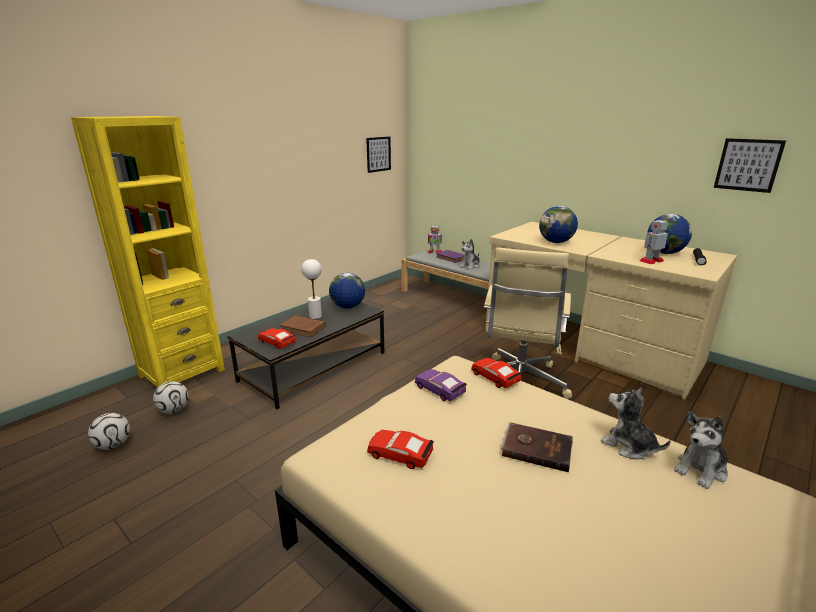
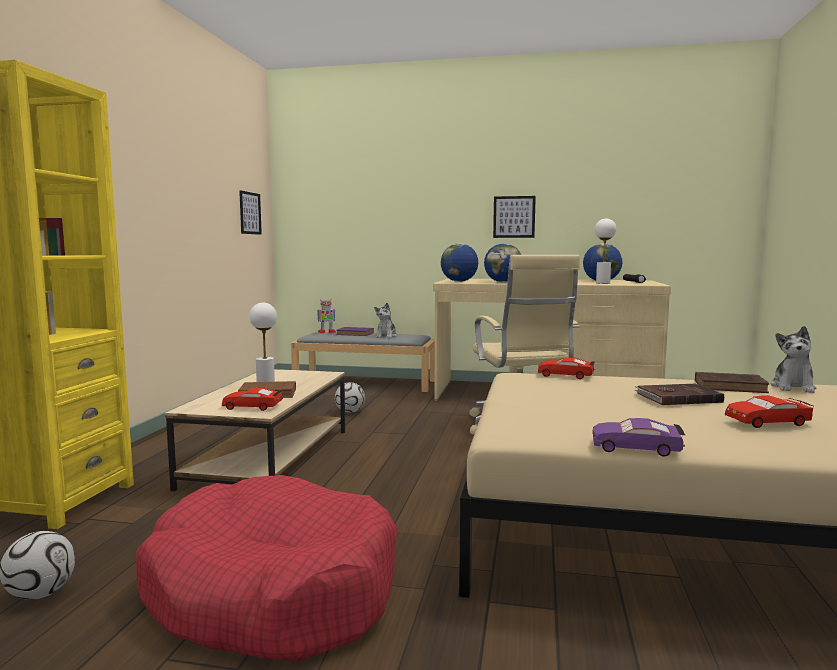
camera: 30 degrees left, 15 degrees down
(174, 410) = (104, 536): football -> football (350, 412)
(199, 491) = (272, 591): none -> red dog bed
(314, 366) = (270, 457): black coffee table -> beige coffee table
(348, 307) = (295, 374): globe -> globe (459, 281)
(400, 454) = (579, 421): red toy car -> red toy car (767, 421)
(440, 390) = (532, 388): purple toy car -> purple toy car (636, 448)
(628, 446) = (732, 387): plush toy -> brown book
(651, 261) = (603, 283): toy robot -> white table lamp
(748, 165) = (644, 200): picture -> picture (514, 217)

